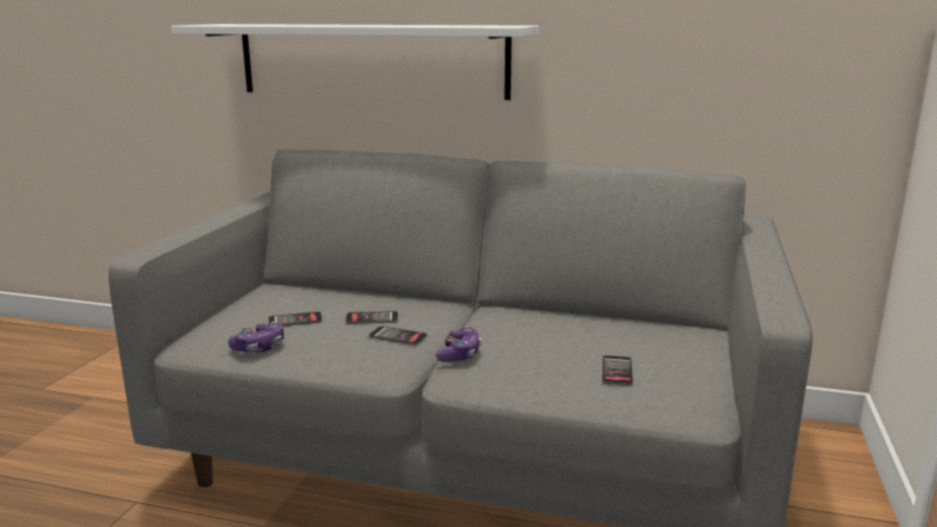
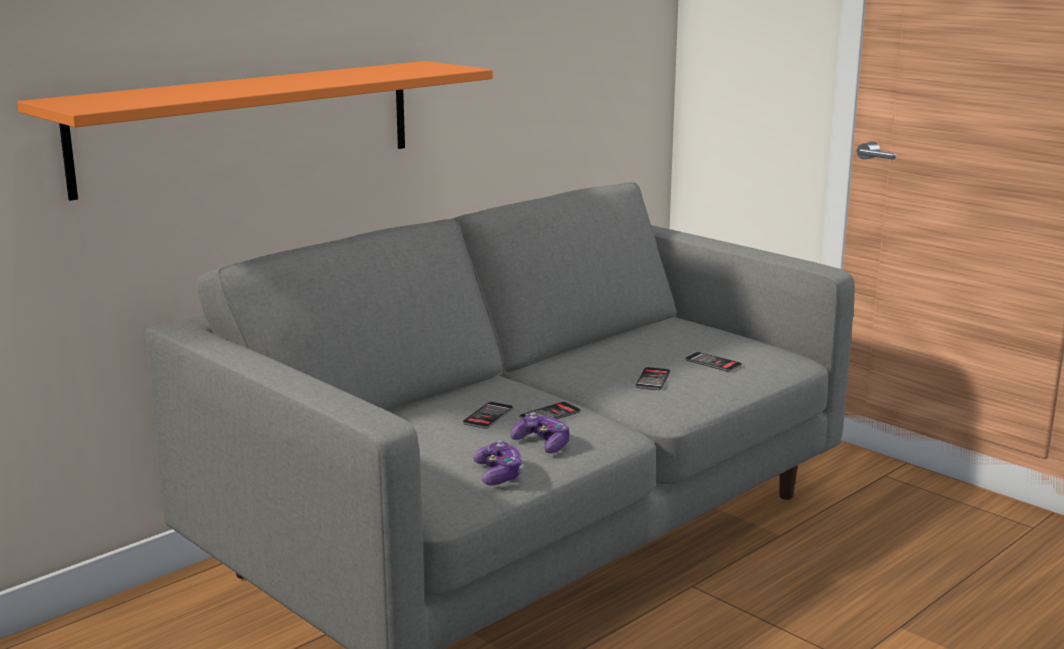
camera: 60 degrees left, 0 degrees up
(295, 320) = (443, 448): phone -> phone (653, 379)
(371, 60) = (250, 125): white shelf -> orange shelf
(459, 354) = (621, 401): game controller -> game controller (542, 444)

